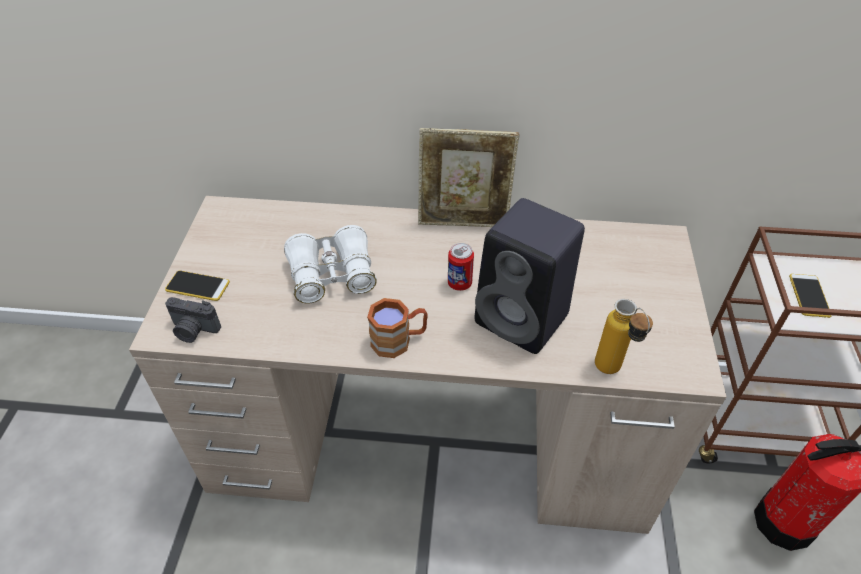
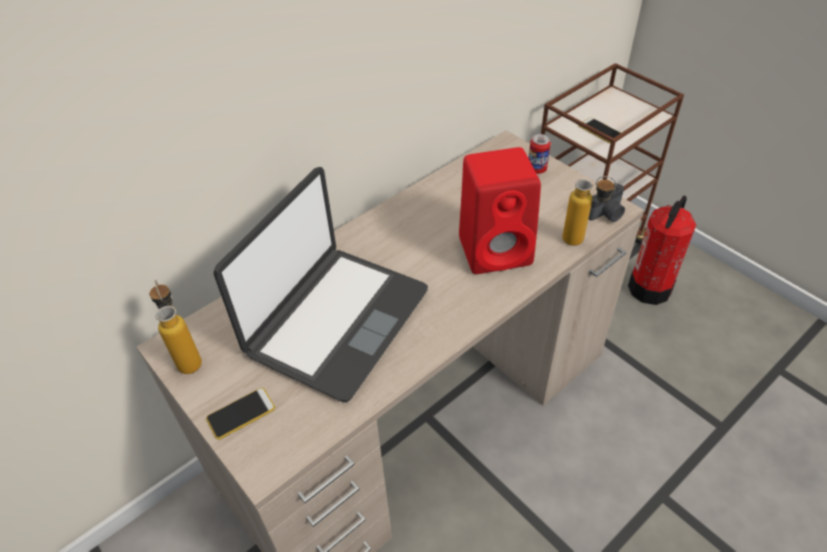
camera: 45 degrees left, 0 degrees up
(193, 330) = (288, 444): camera -> camera (607, 214)
(220, 225) = (188, 357): none -> bottle
(332, 275) = (336, 321): white binoculars -> laptop
(399, 340) = (443, 324): brown mug -> none
(459, 283) = (429, 259): can -> can (536, 169)
(463, 222) = (376, 219): picture frame -> none
(524, 320) = (497, 250): black speaker -> red speaker

